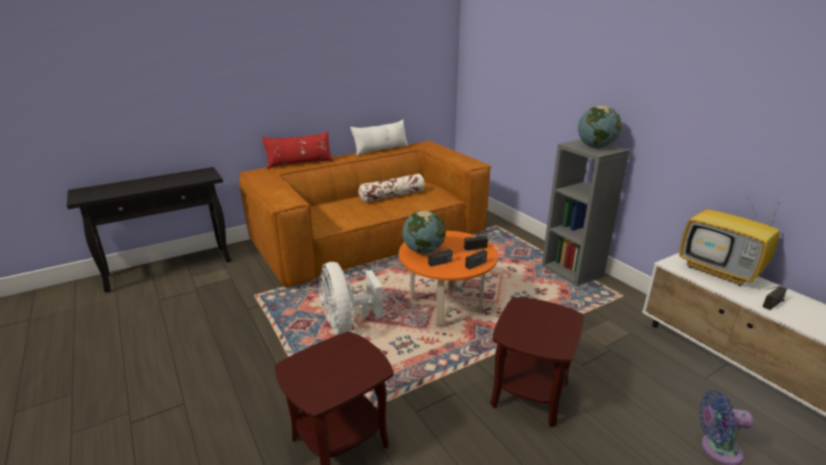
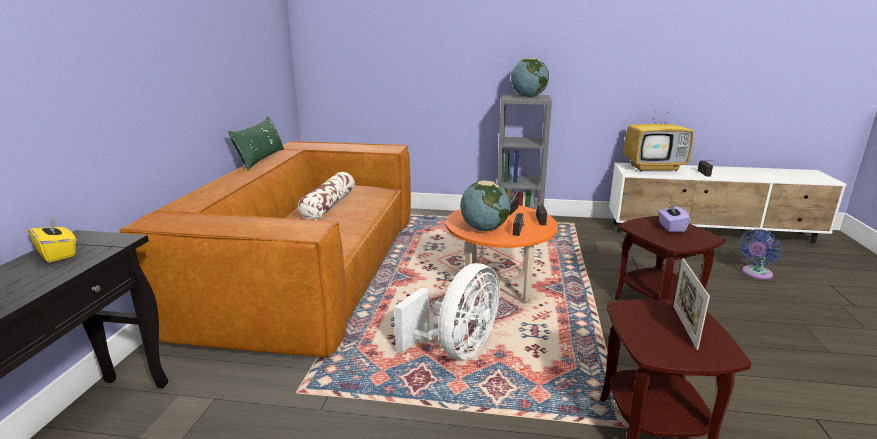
camera: 50 degrees left, 5 degrees down
(186, 176) = (57, 254): none -> yellow tissue box
(299, 163) = (193, 195): red pillow -> none
(345, 372) = (684, 326): none -> picture frame
(347, 324) = (457, 349): white fan -> white fan turned 75 degrees counterclockwise
(381, 150) = (261, 159): white pillow -> green pillow
(550, 323) = (671, 227): none -> purple tissue box

